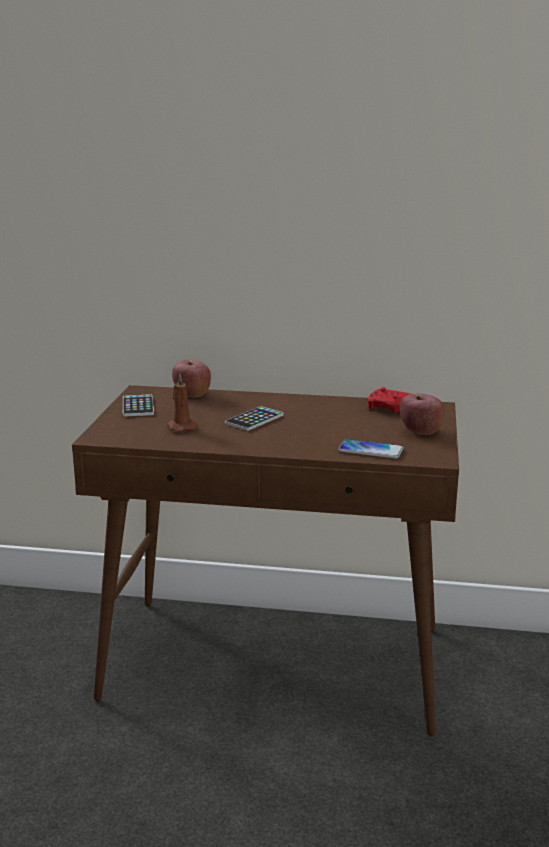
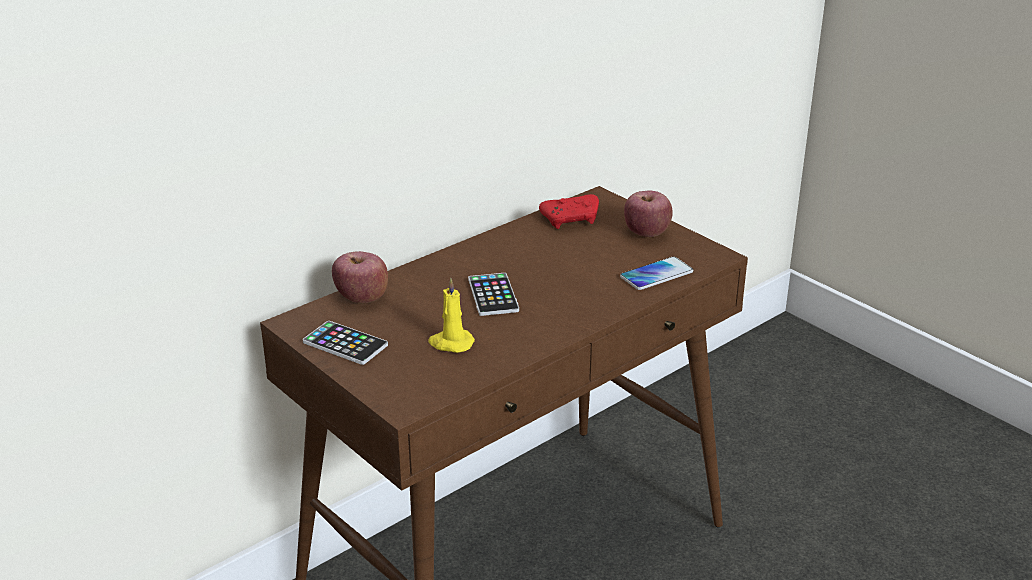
camera: 50 degrees left, 10 degrees up
(181, 427) = (450, 343): brown candle -> yellow candle

